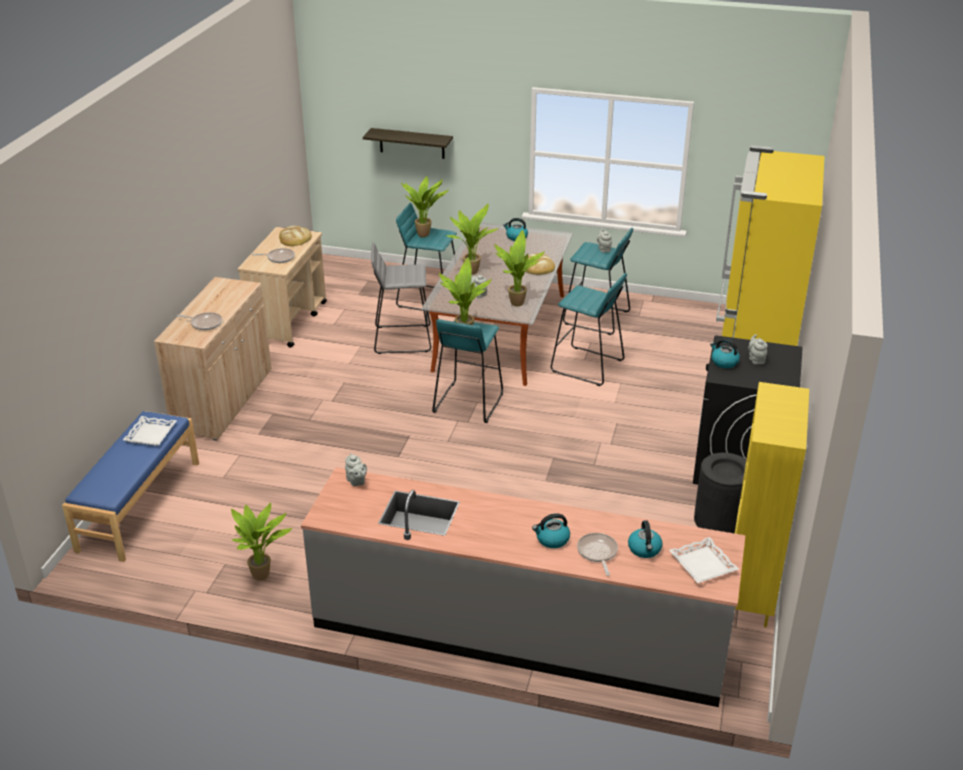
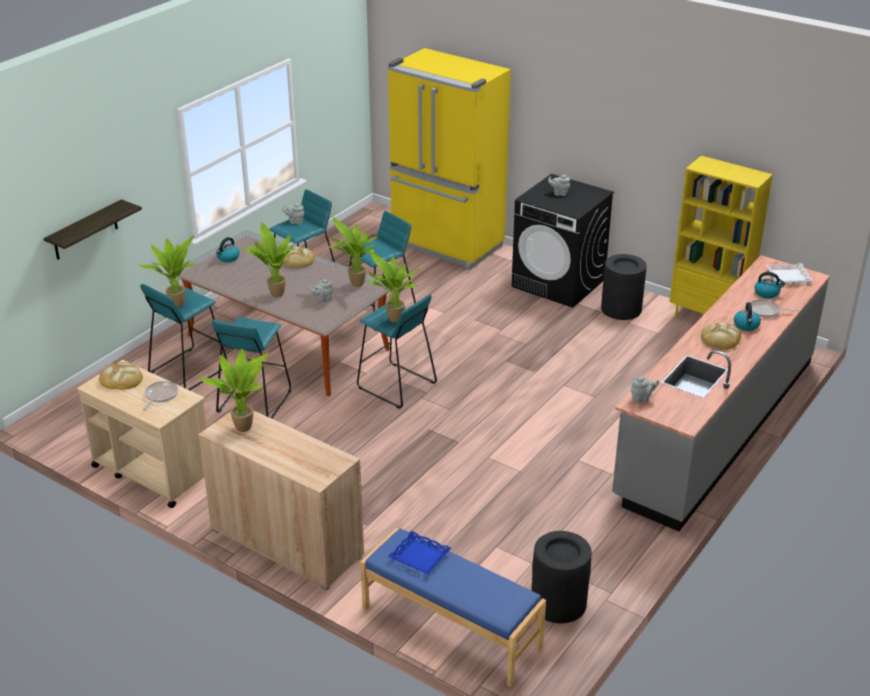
camera: 70 degrees left, 0 degrees up
(151, 434) = (420, 556): white tray -> blue tray
(184, 561) = (558, 603): none -> black trash can
(205, 323) = (305, 452): frying pan -> none
(264, 575) = (600, 552): potted plant -> potted plant (244, 426)
(402, 339) = (254, 401): grey stool -> turquoise stool
(510, 522) = (720, 338): none -> bread
(724, 362) = (556, 205): kettle -> none

